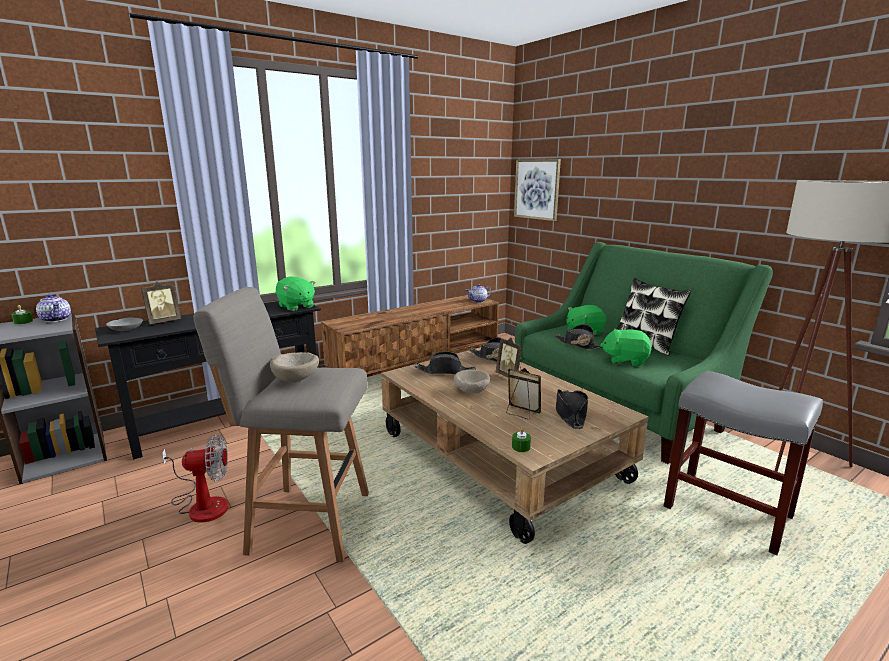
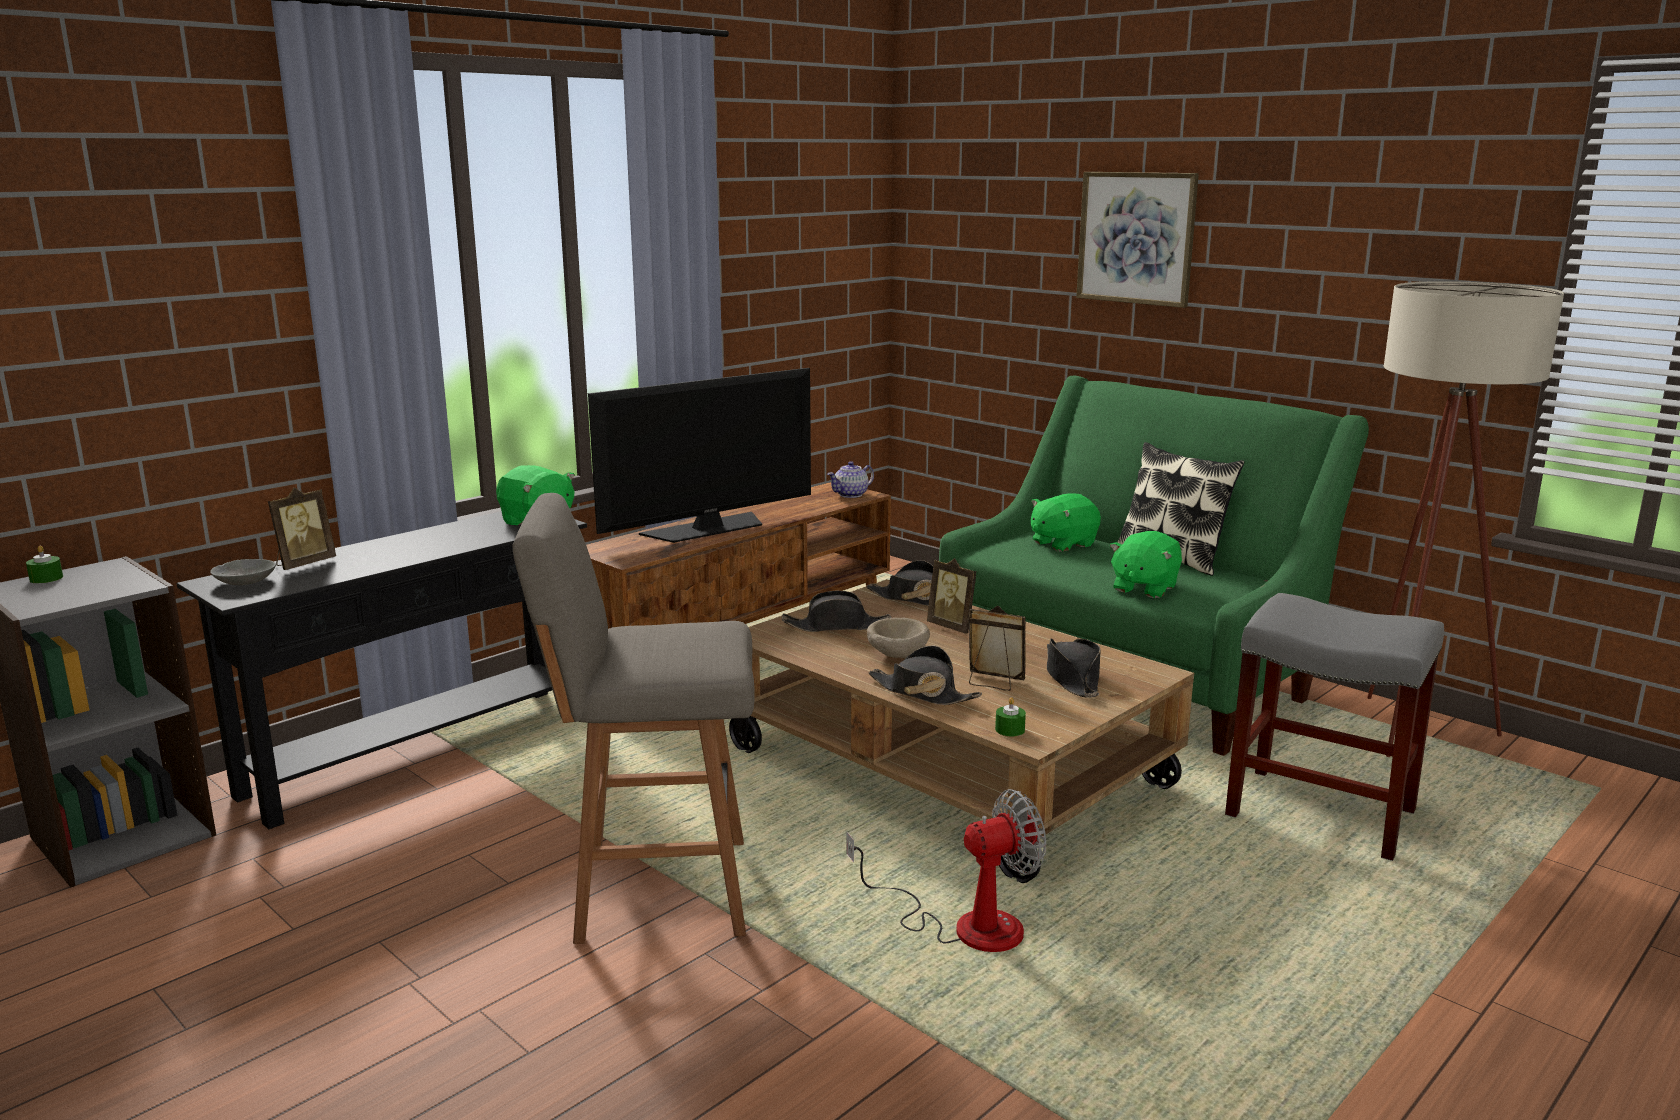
camera: 10 degrees left, 0 degrees up
(56, 319) = (108, 570): teapot -> none
(202, 504) = (454, 884): fan -> fan (965, 925)
(297, 379) = (651, 643): beige bowl -> none
(397, 314) = (708, 528): none -> television
(537, 189) = (947, 273): picture -> picture (1136, 238)
(578, 345) = (1059, 566): black hat -> black hat (922, 692)
(625, 360) = (1144, 588): green plush toy -> green plush toy turned 60 degrees counterclockwise

